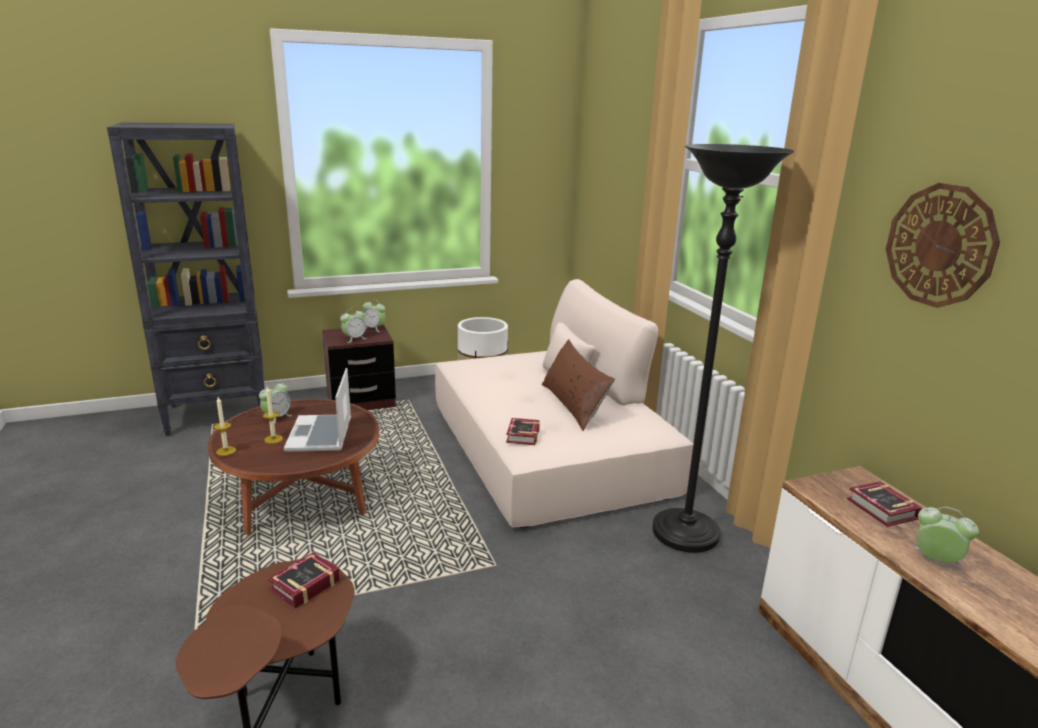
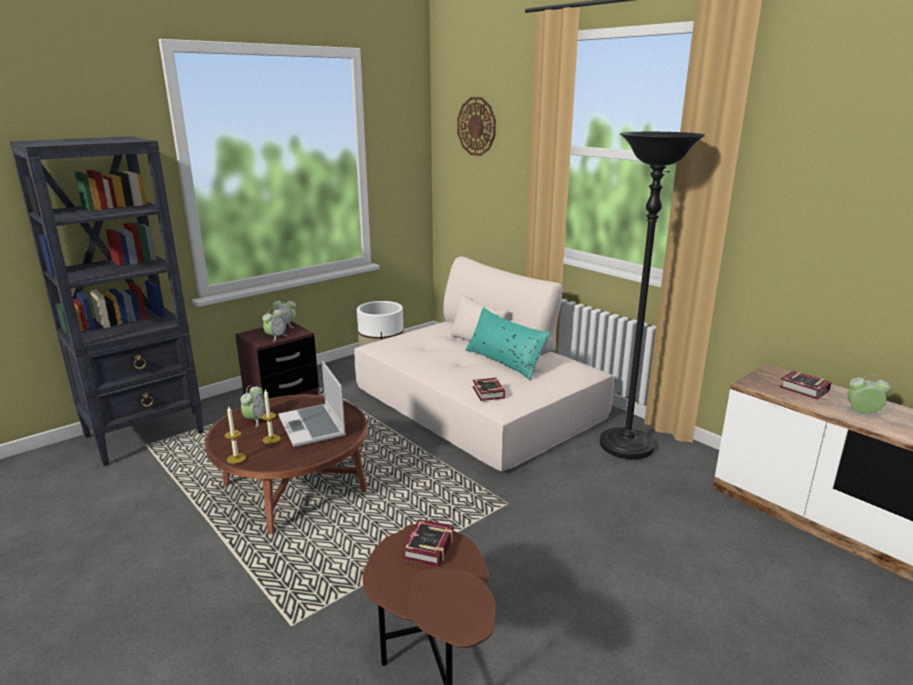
camera: 20 degrees left, 0 degrees up
(573, 404) = (504, 361): brown pillow -> turquoise pillow
(940, 245) = (820, 195): wall clock -> wall clock (476, 126)

